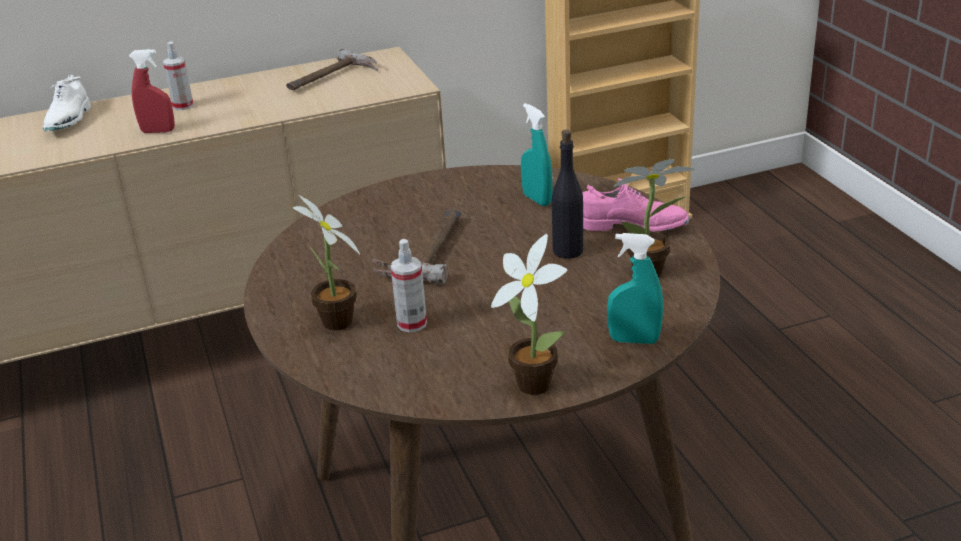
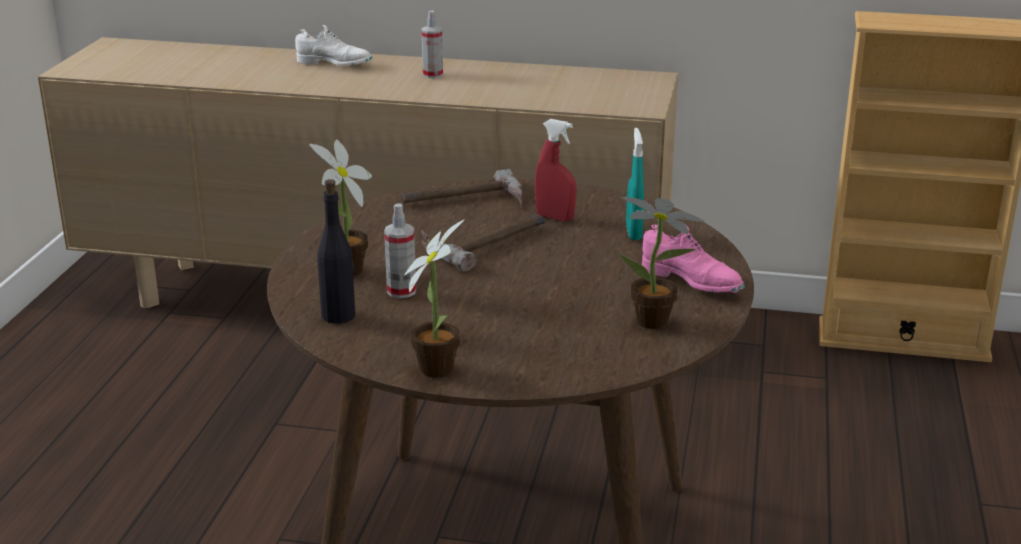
camera: 30 degrees right, 5 degrees down
(69, 121) = (334, 64): white shoe -> white shoe turned 105 degrees counterclockwise
(158, 131) = (390, 89): red spray bottle -> red spray bottle (555, 217)
(333, 78) = (582, 85): hammer -> hammer (465, 202)
(568, 251) = (604, 281): black bottle -> black bottle (339, 315)
(634, 340) = (564, 368): turquoise spray bottle -> none

